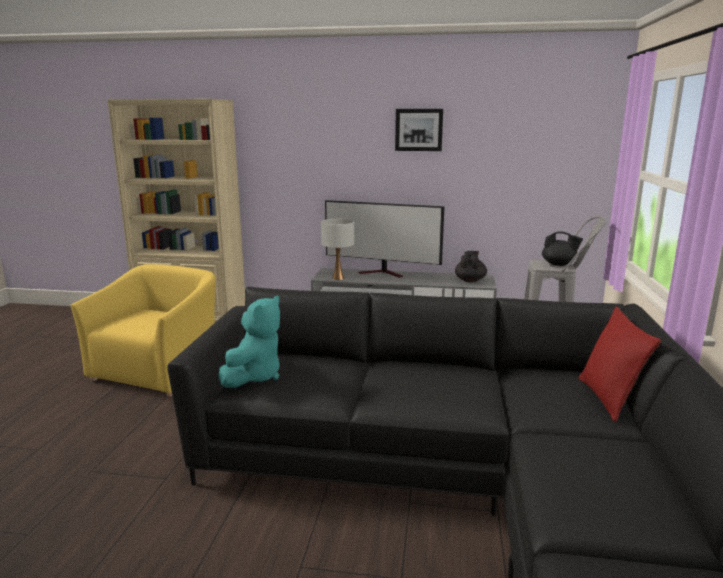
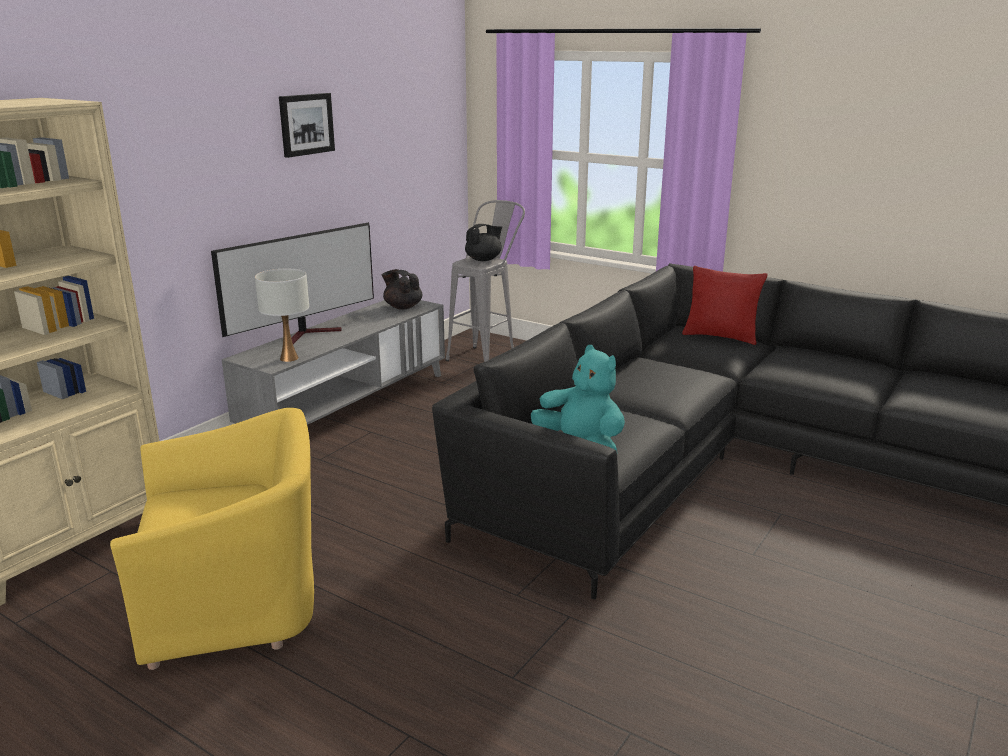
camera: 65 degrees left, 5 degrees up
(158, 370) = (236, 600): yellow armchair -> yellow armchair turned 120 degrees clockwise

